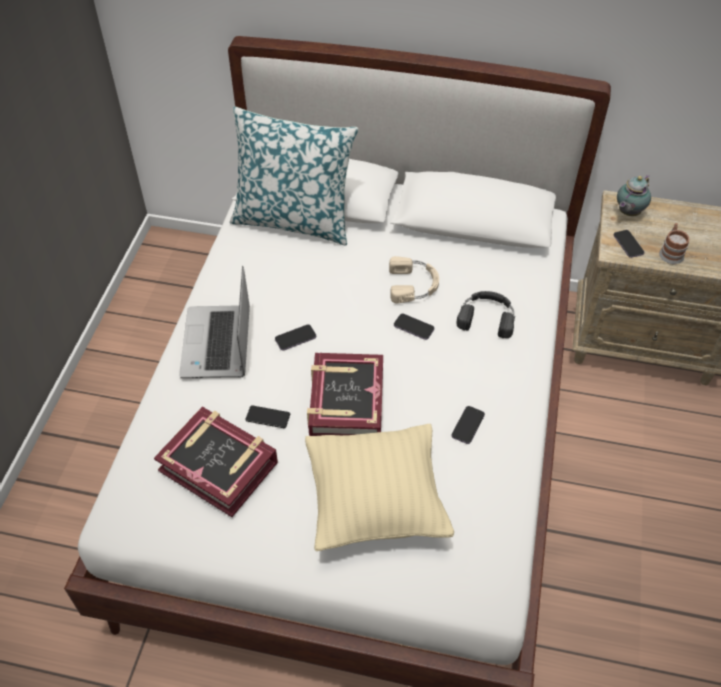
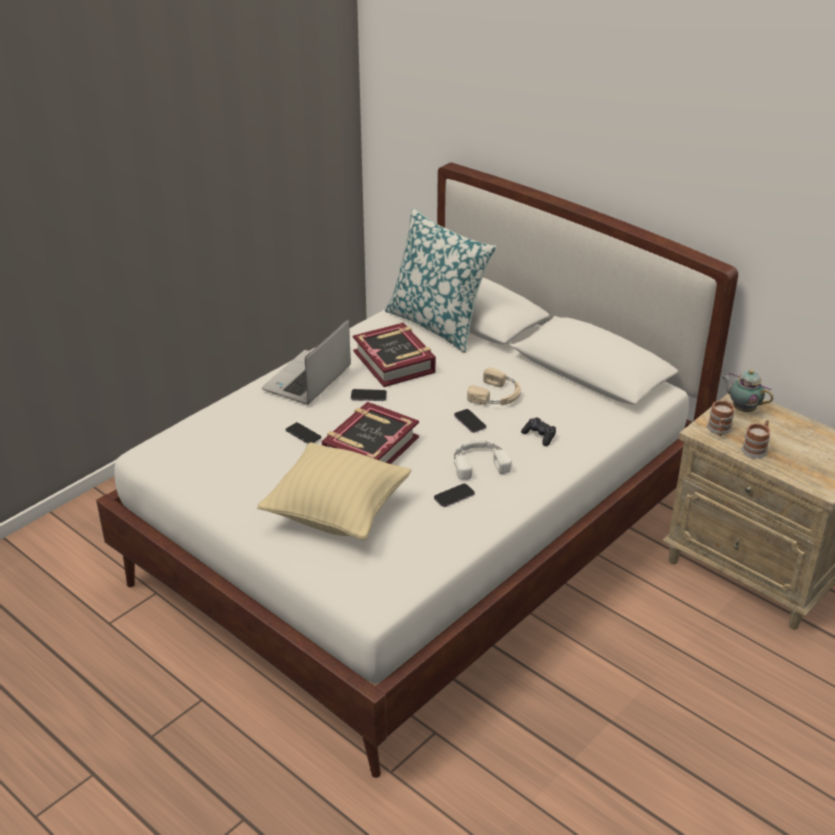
camera: 30 degrees right, 15 degrees down
(219, 466) = (243, 448): book -> book (394, 362)
(459, 373) = (479, 462): none -> white headphones
(487, 316) = (539, 436): black headphones -> black game controller
(627, 213) = (742, 409): teapot -> teapot turned 60 degrees clockwise
(628, 244) = (719, 430): phone -> mug

